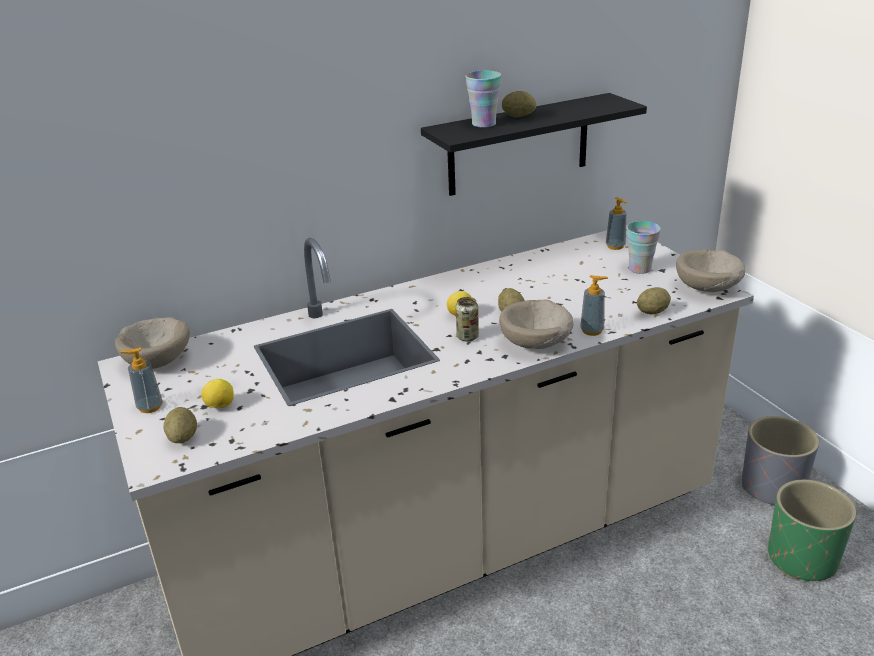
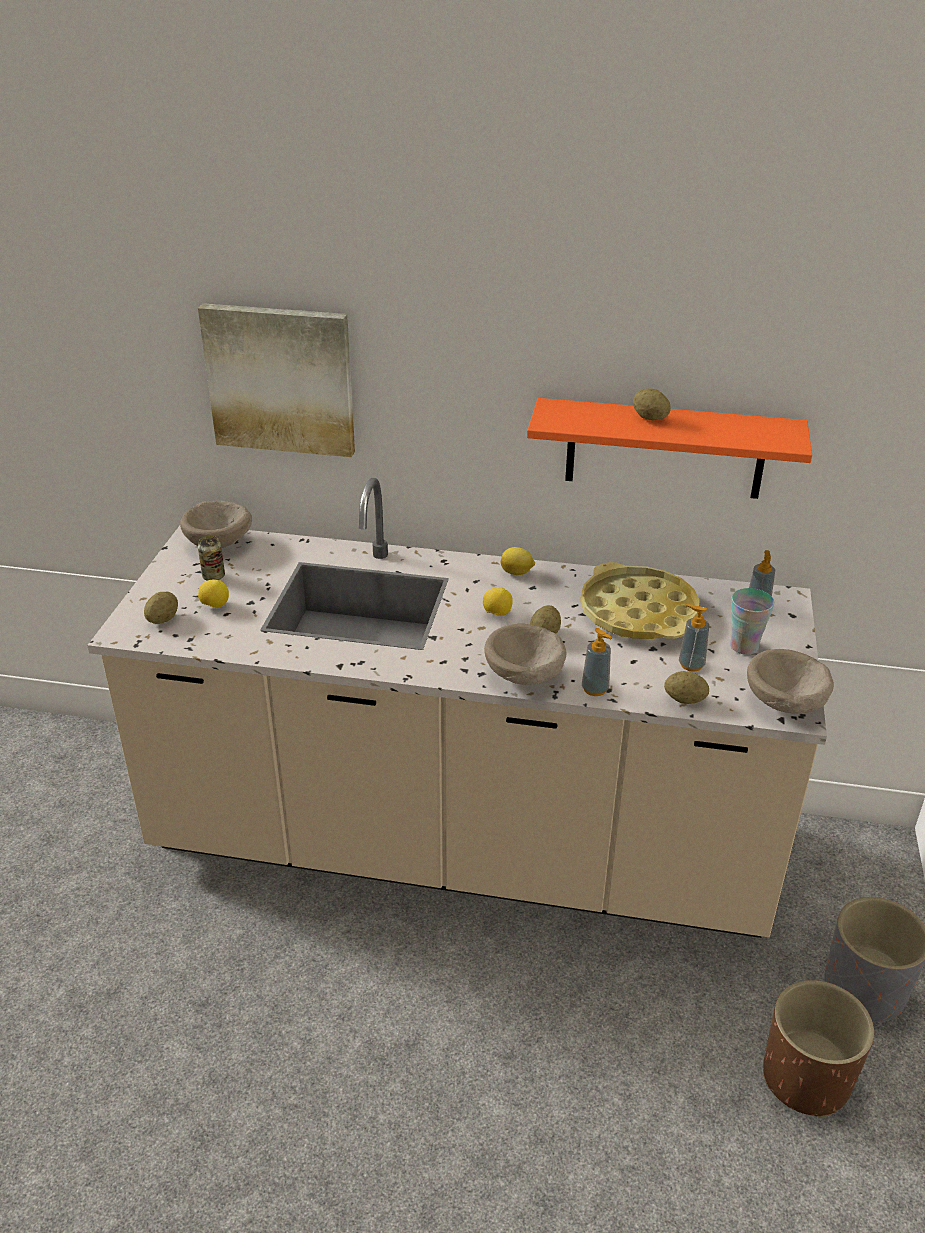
camera: 35 degrees right, 5 degrees up
(150, 407) = (171, 581): soap dispenser -> soap dispenser (691, 665)
(185, 174) = (281, 379): none -> picture
(437, 286) = (517, 573): none -> lemon
(467, 337) = (474, 638): can -> can (213, 576)
(484, 124) = (600, 415): cup -> none
(519, 145) = (665, 449): black shelf -> orange shelf
(550, 276) = (638, 612): none -> yellow tray
(802, 559) = (806, 1078): green planter -> brown planter

